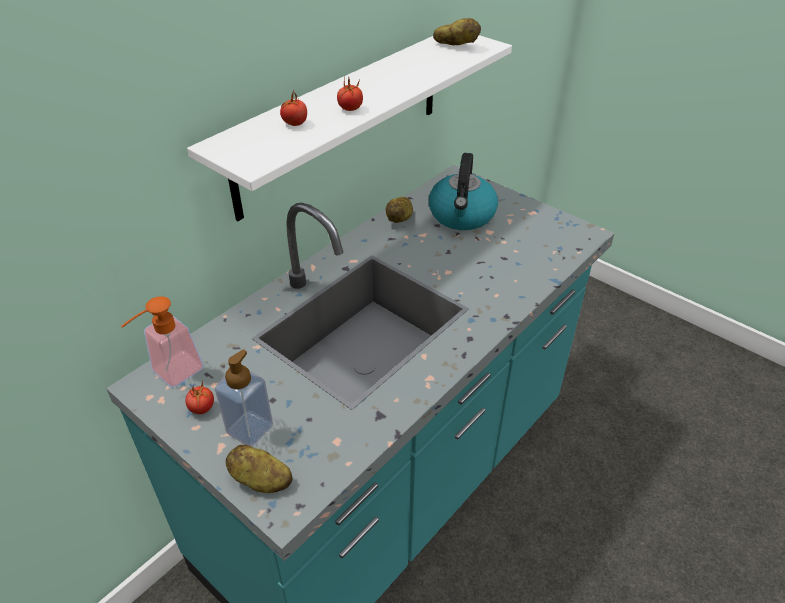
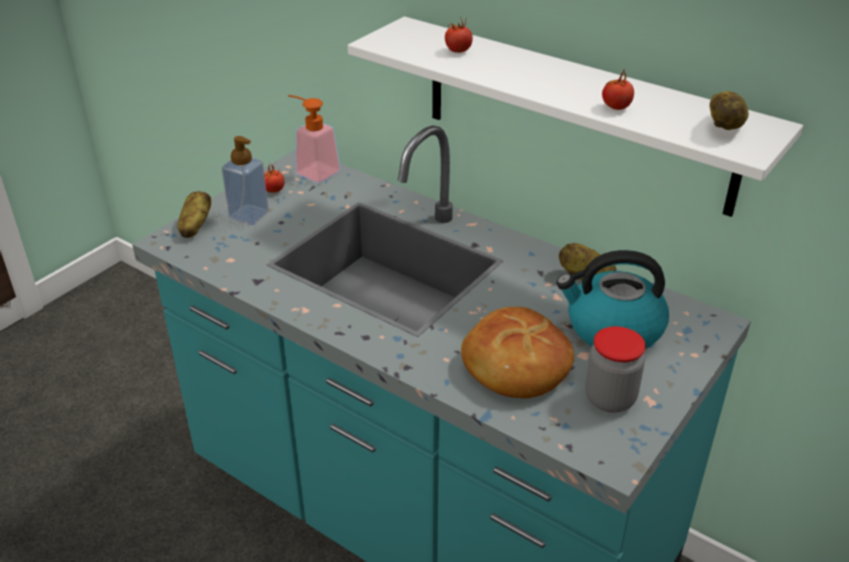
camera: 85 degrees right, 5 degrees down
(350, 109) = (499, 73): tomato -> tomato (616, 107)
(503, 262) = (514, 366): none -> bread
(532, 227) = (610, 398): none -> jar

